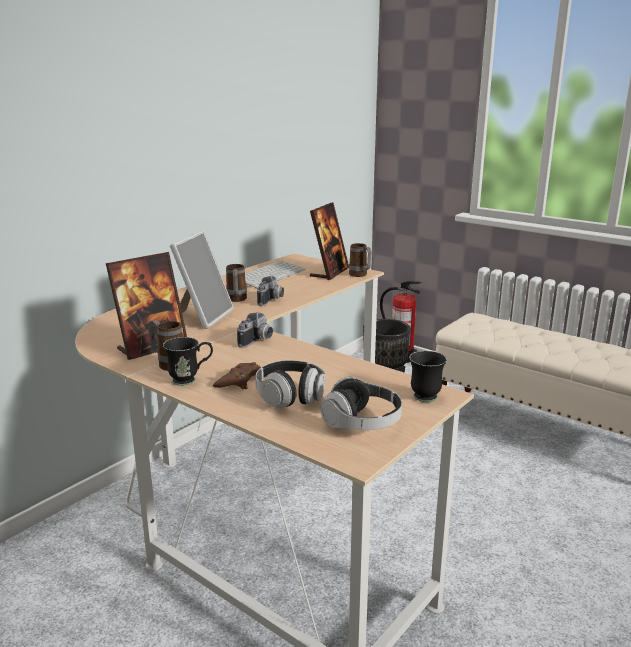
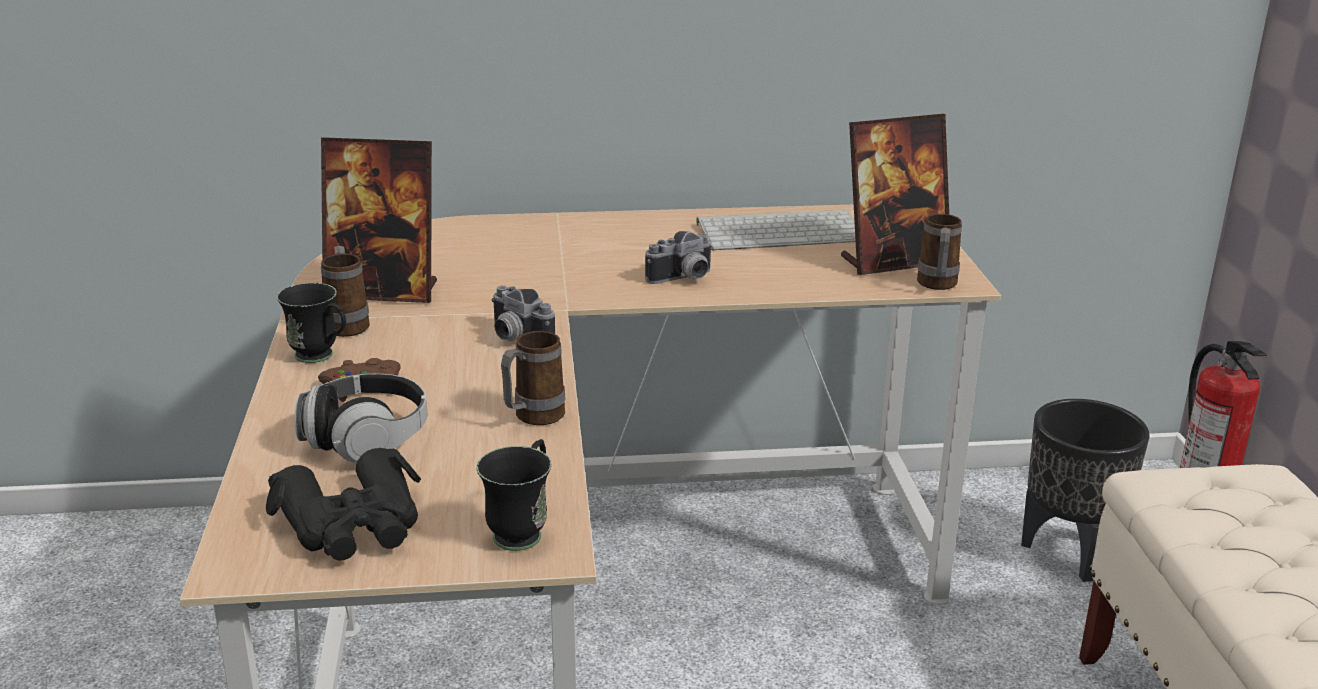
camera: 45 degrees right, 5 degrees up
(202, 317) = (534, 269): picture frame -> none
(236, 300) = (637, 259): mug -> mug (532, 418)
(257, 341) = (515, 338): camera -> camera turned 60 degrees clockwise
(362, 423) = (353, 524): headphones -> black binoculars

